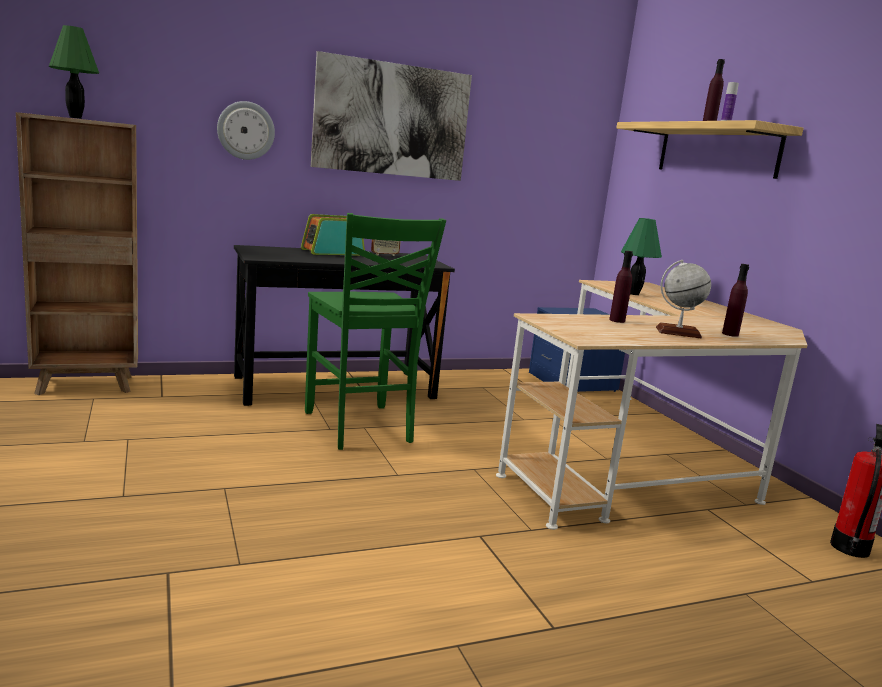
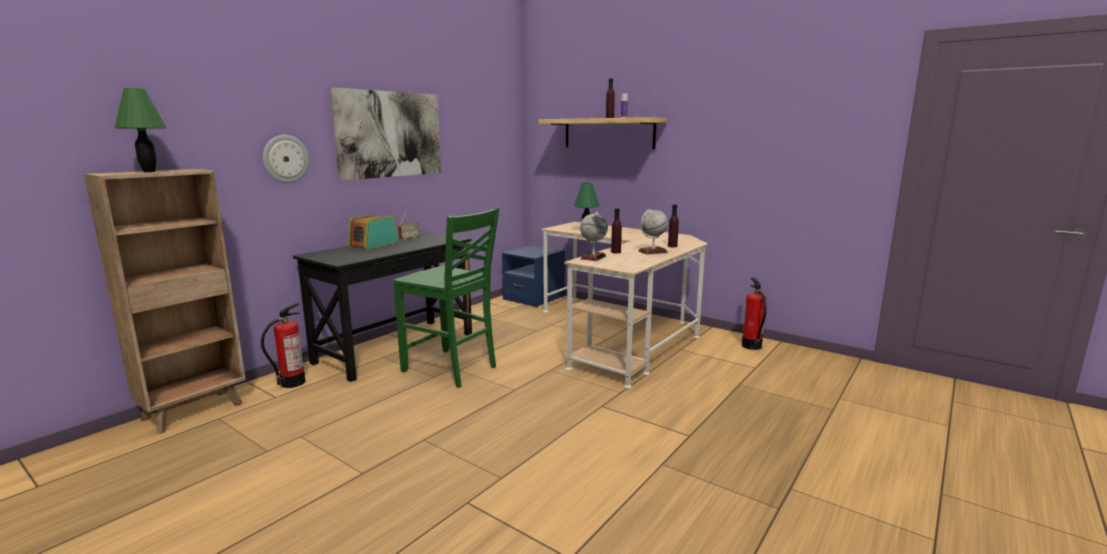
camera: 30 degrees left, 0 degrees up
(194, 389) = (292, 383): none -> fire extinguisher
(566, 318) = (593, 257): none -> globe

